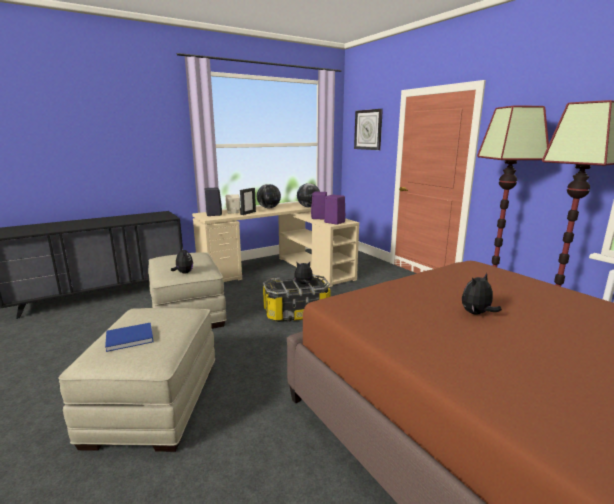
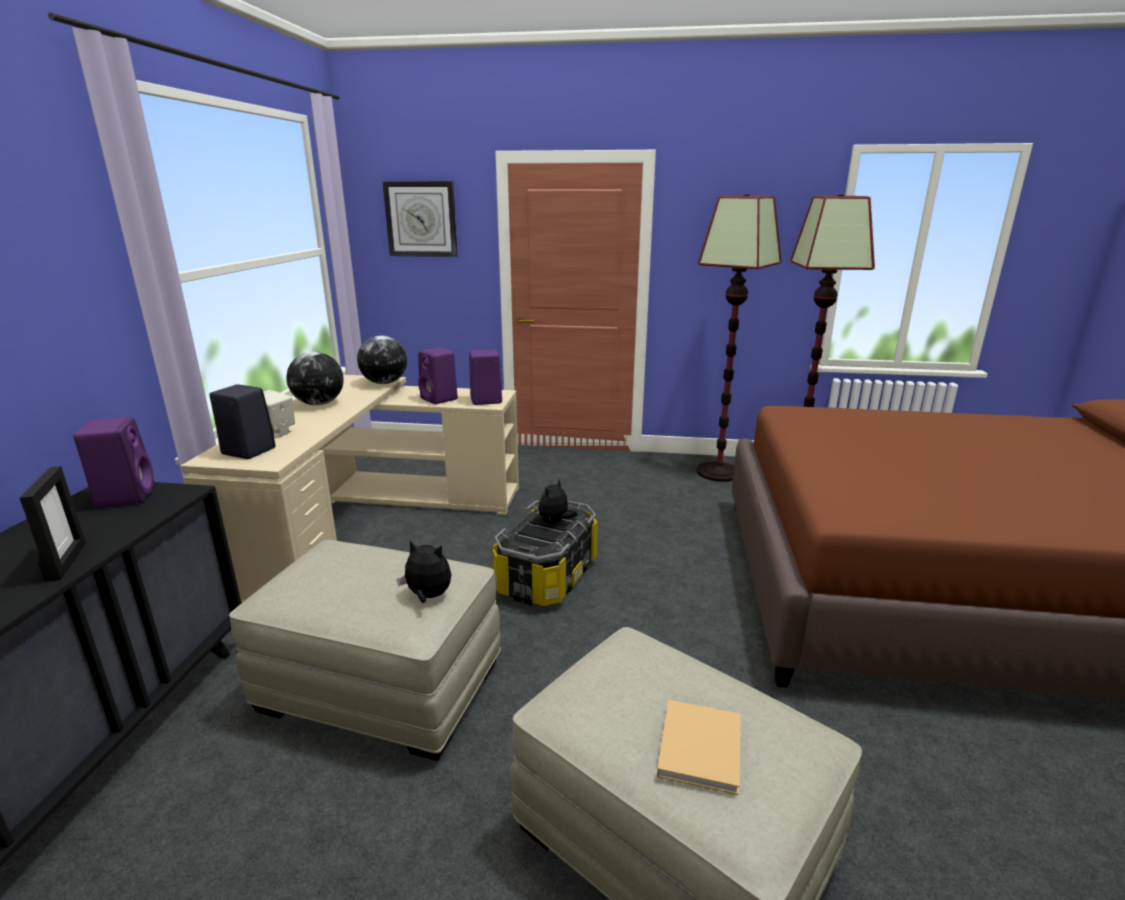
camera: 50 degrees left, 5 degrees up
(131, 338) = (700, 745): blue book -> beige book
(160, 215) = (126, 496): none -> purple speaker
(248, 213) = (314, 426): picture frame -> picture frame (66, 561)
(476, 314) = (931, 464): plush toy -> none

